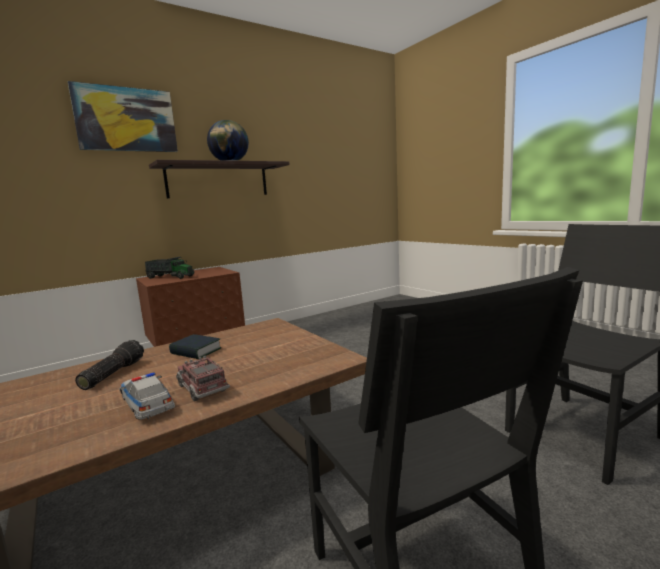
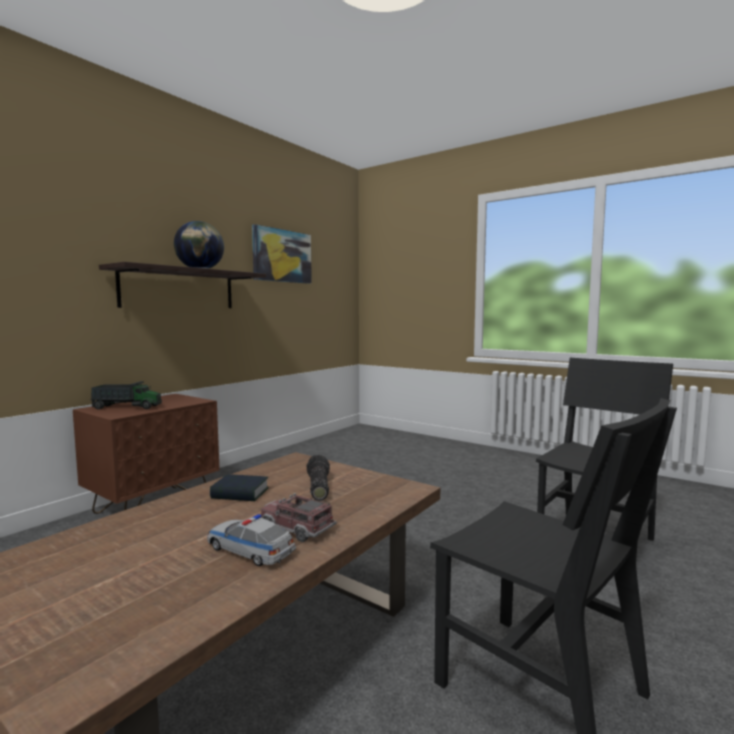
camera: 20 degrees left, 5 degrees down
(112, 374) = (161, 526): flashlight -> flashlight (317, 487)
(126, 120) = (75, 207): picture -> picture (282, 256)

